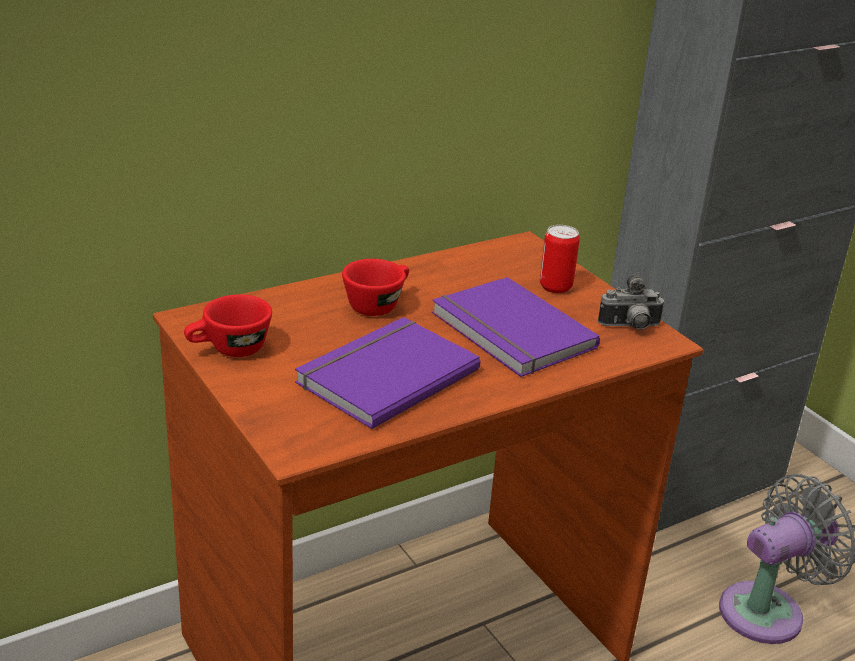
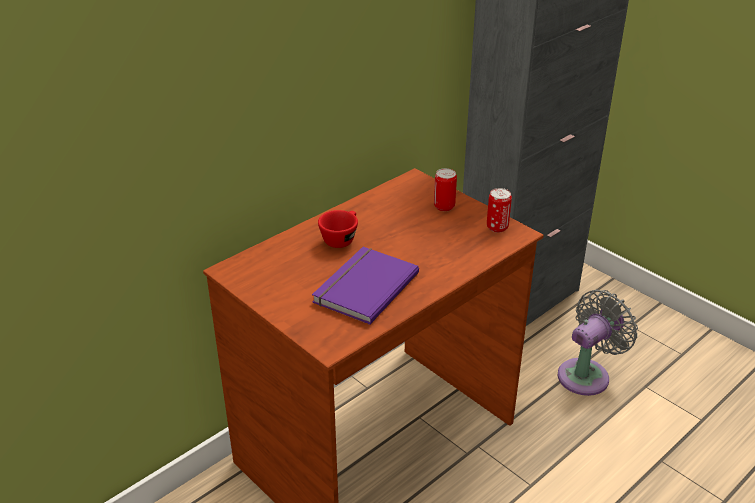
camera: 10 degrees left, 5 degrees up
(229, 350) = (262, 287): red cup -> none
(509, 332) = (427, 244): purple book -> none
(630, 327) = (497, 227): camera -> can

